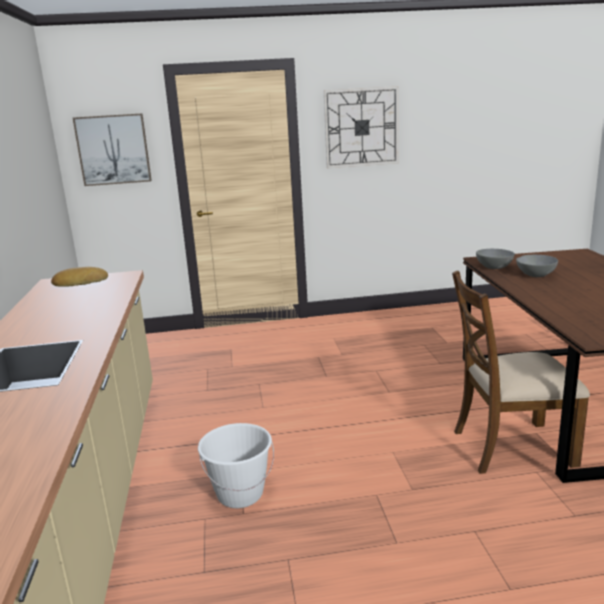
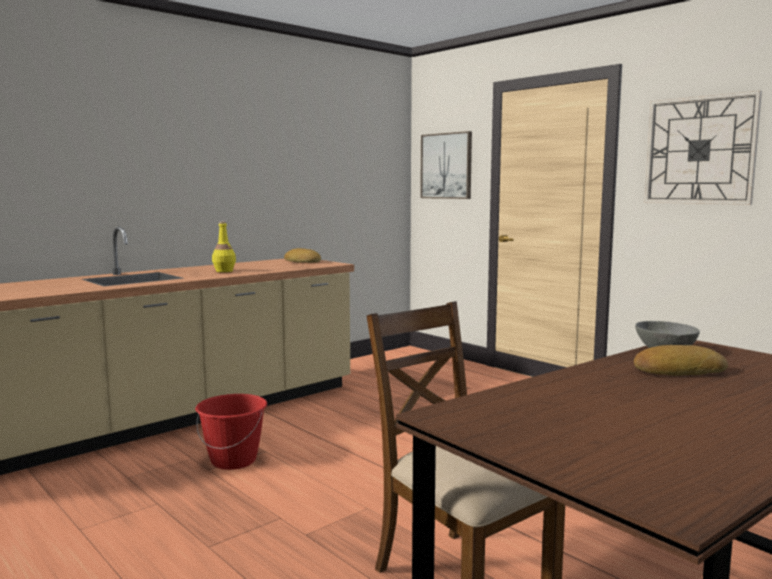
camera: 55 degrees right, 10 degrees down
(73, 318) = (224, 271): none -> yellow bottle
(240, 494) = (234, 460): white bucket -> red bucket
(535, 275) = (677, 370): grey bowl -> bread

